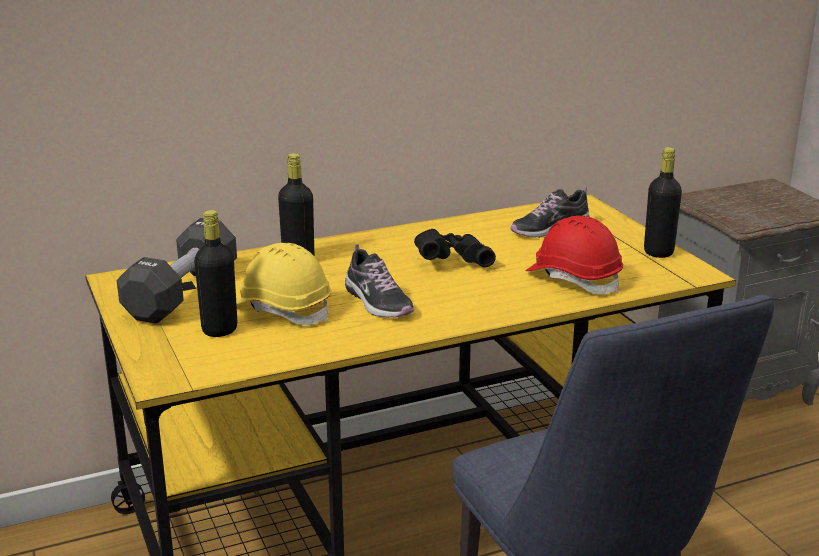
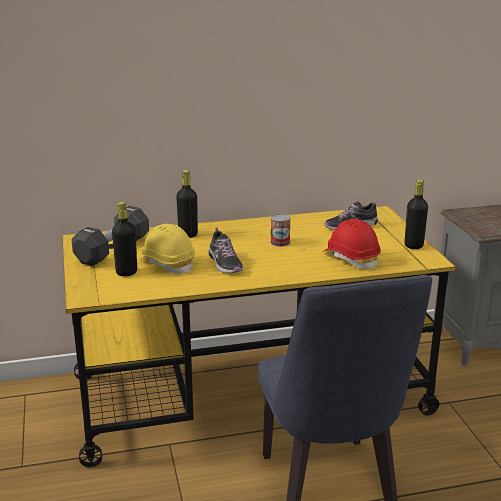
camera: 10 degrees right, 0 degrees up
(452, 262) = (280, 242): black binoculars -> can

